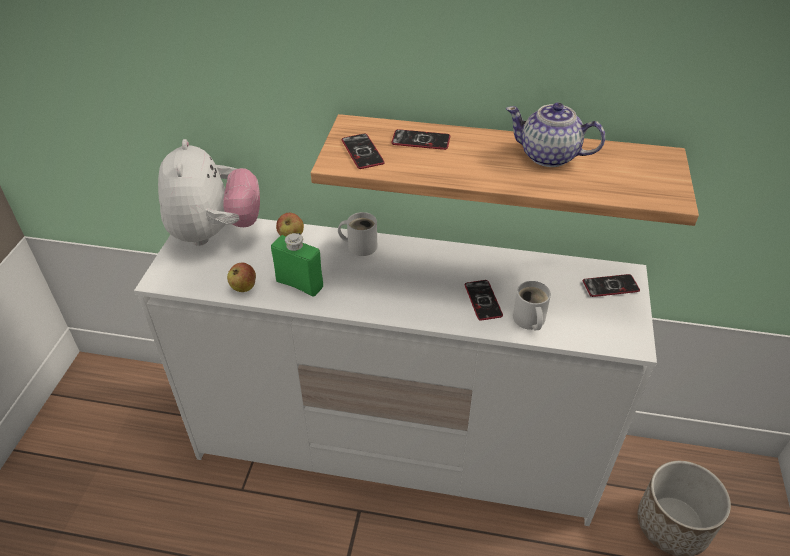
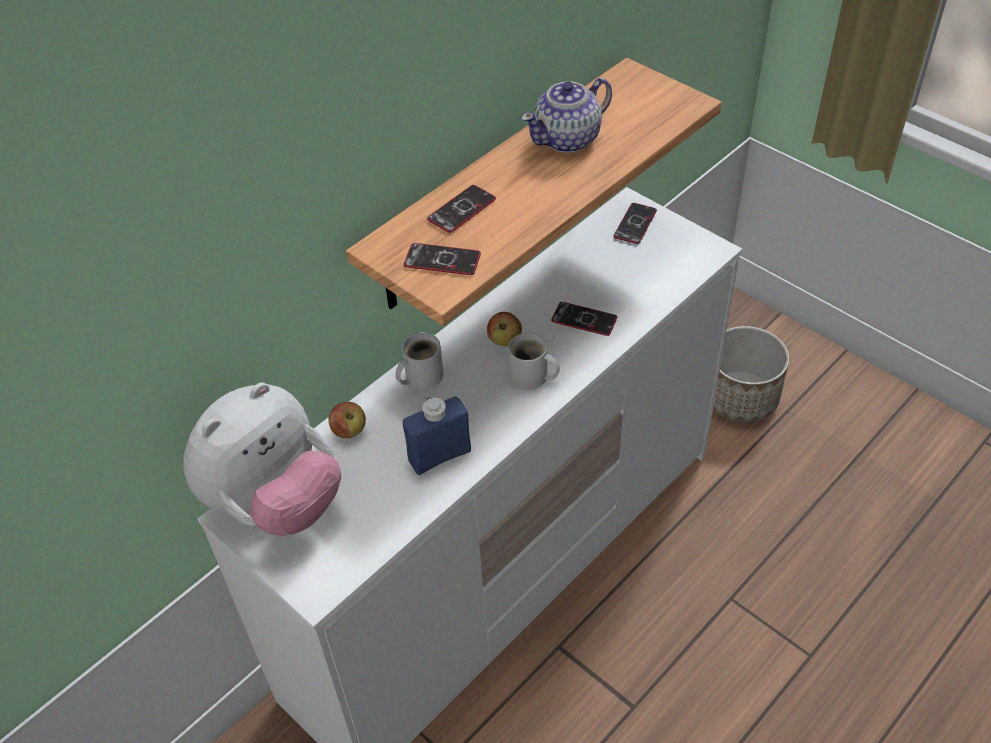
camera: 55 degrees left, 5 degrees up
(215, 232) = (275, 503): plush toy -> plush toy turned 105 degrees clockwise
(243, 287) = (402, 510): apple -> apple (504, 340)
(299, 284) = (439, 456): green bottle -> blue bottle
(528, 320) = (634, 301): white mug -> white mug (531, 377)

